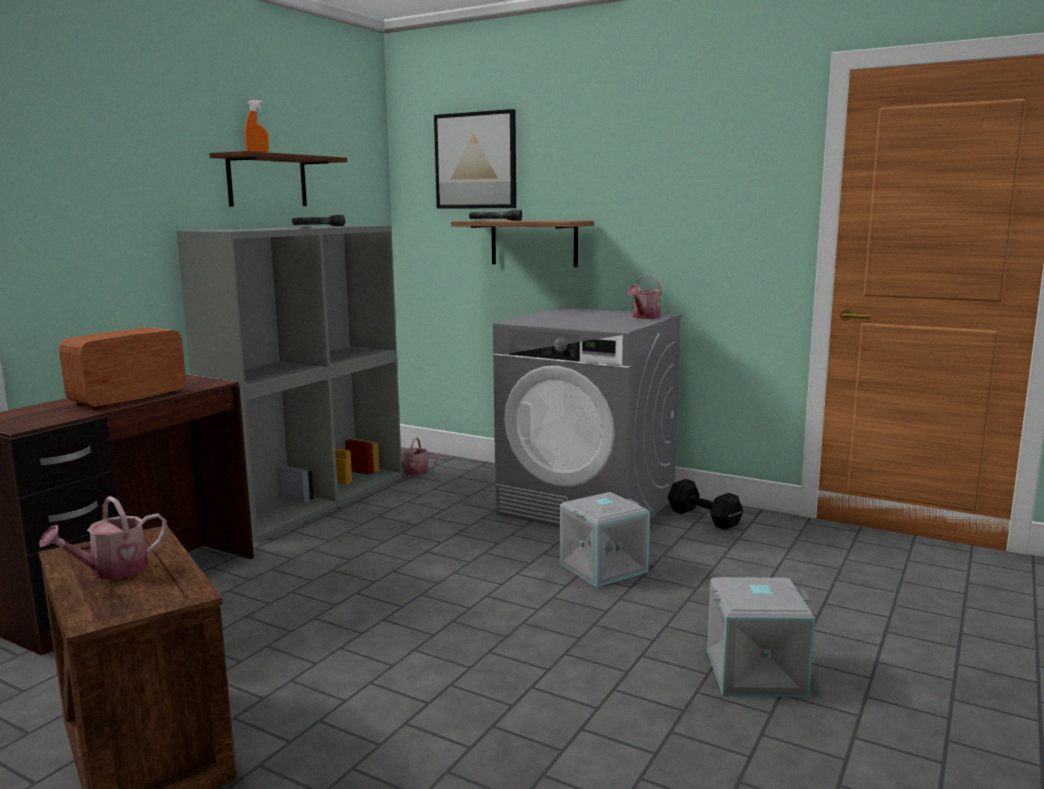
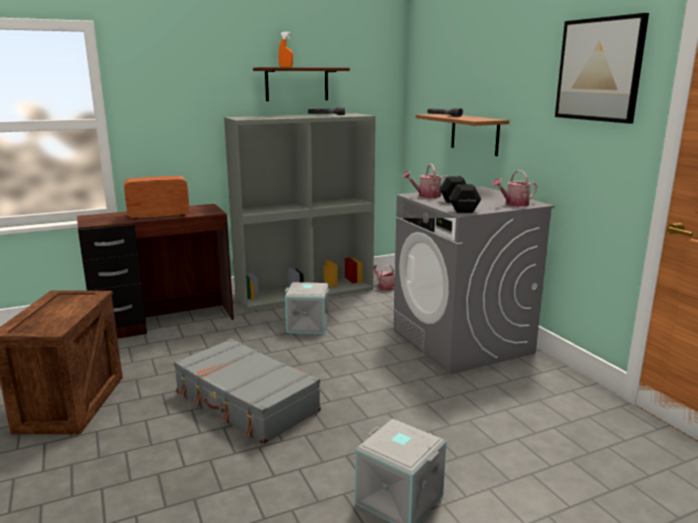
camera: 35 degrees right, 5 degrees up
(112, 571) = (53, 308): watering can -> watering can (426, 196)
(435, 647) = (246, 402): none -> grey suitcase
(475, 161) = (448, 68): picture -> picture (599, 70)
(603, 567) = (408, 387): grey storage box -> grey storage box (308, 325)
(704, 518) = (535, 376): black dumbbell -> black dumbbell (458, 206)

